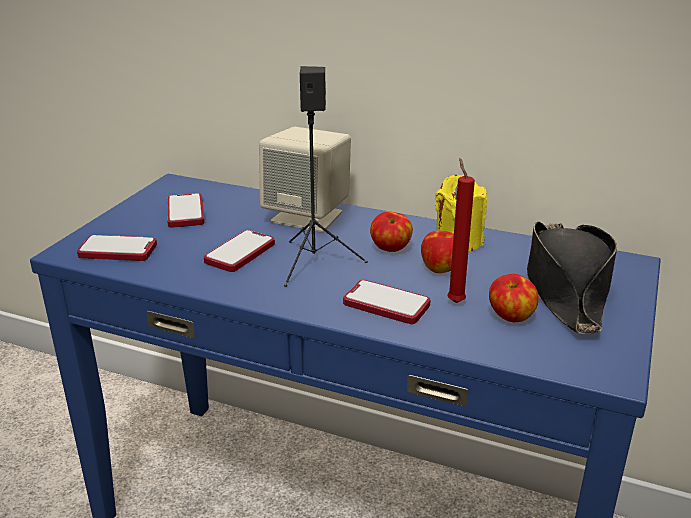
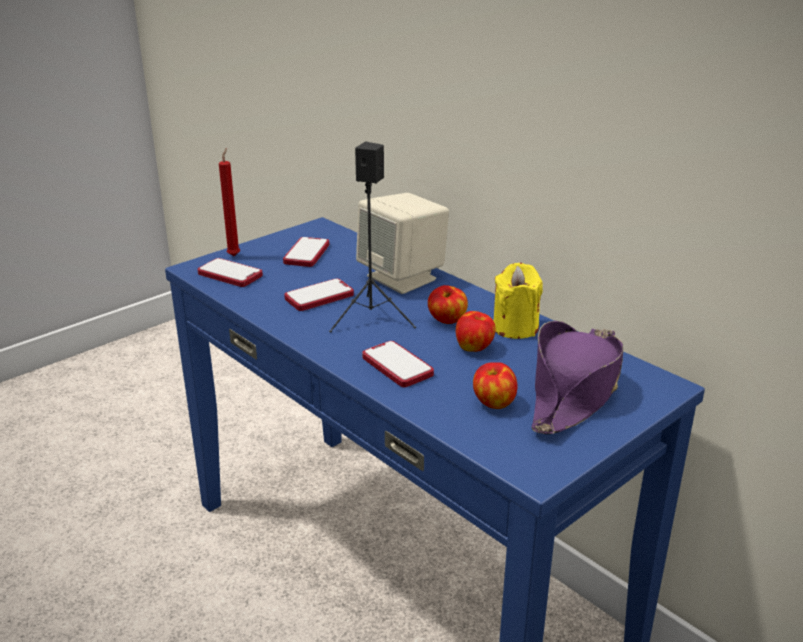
camera: 25 degrees right, 0 degrees up
(454, 301) = (458, 378): red candle -> red candle (234, 255)
(565, 286) = (574, 390): black hat -> purple hat

